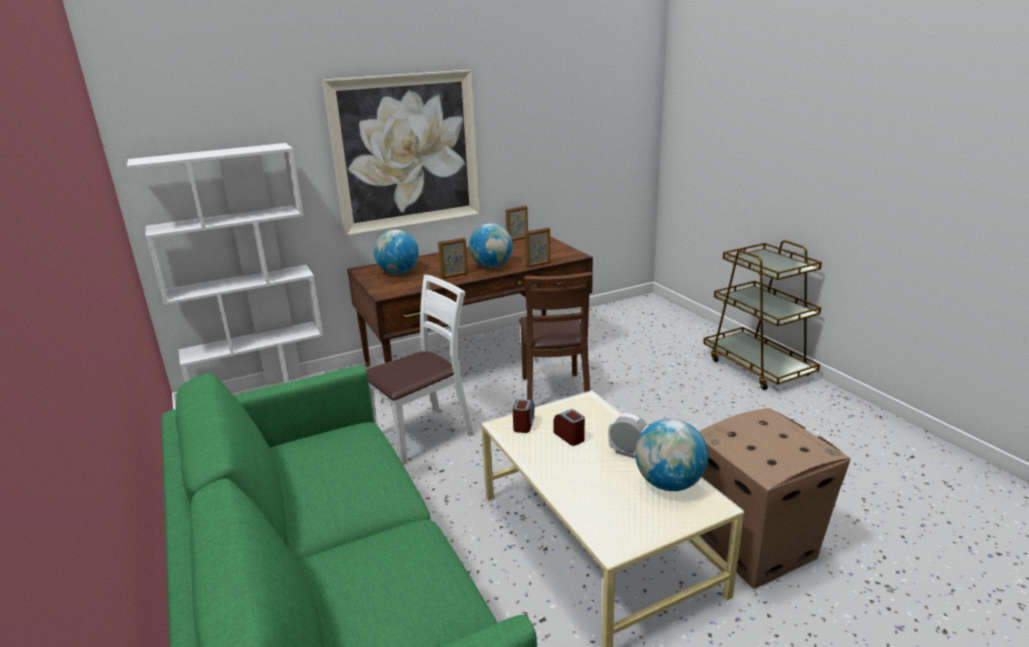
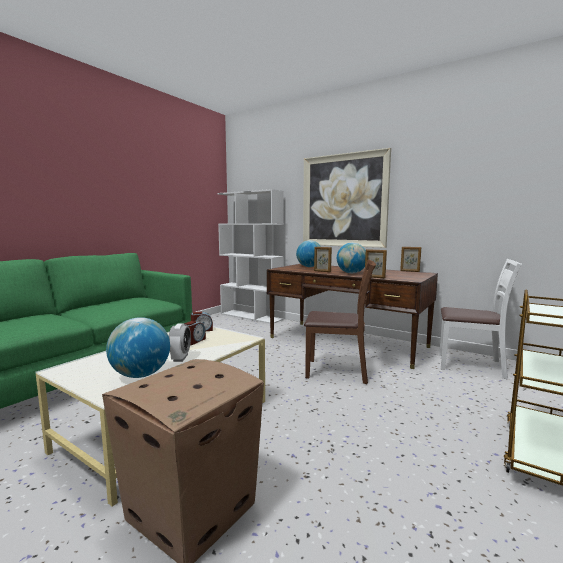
camera: 60 degrees right, 15 degrees down
(423, 435) = (249, 350): white chair -> white chair (471, 365)
(554, 394) = (338, 371): brown chair -> brown chair turned 135 degrees counterclockwise

